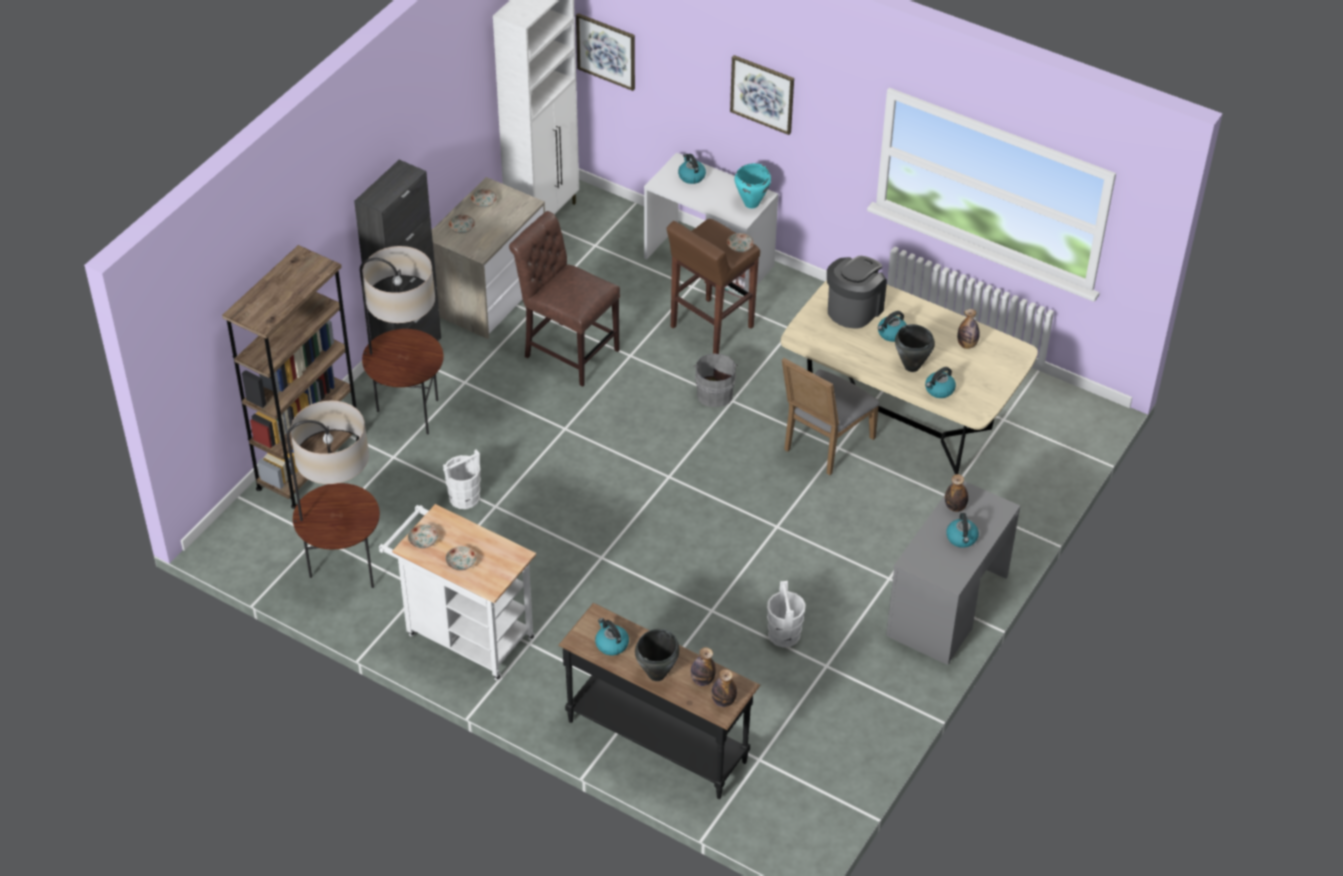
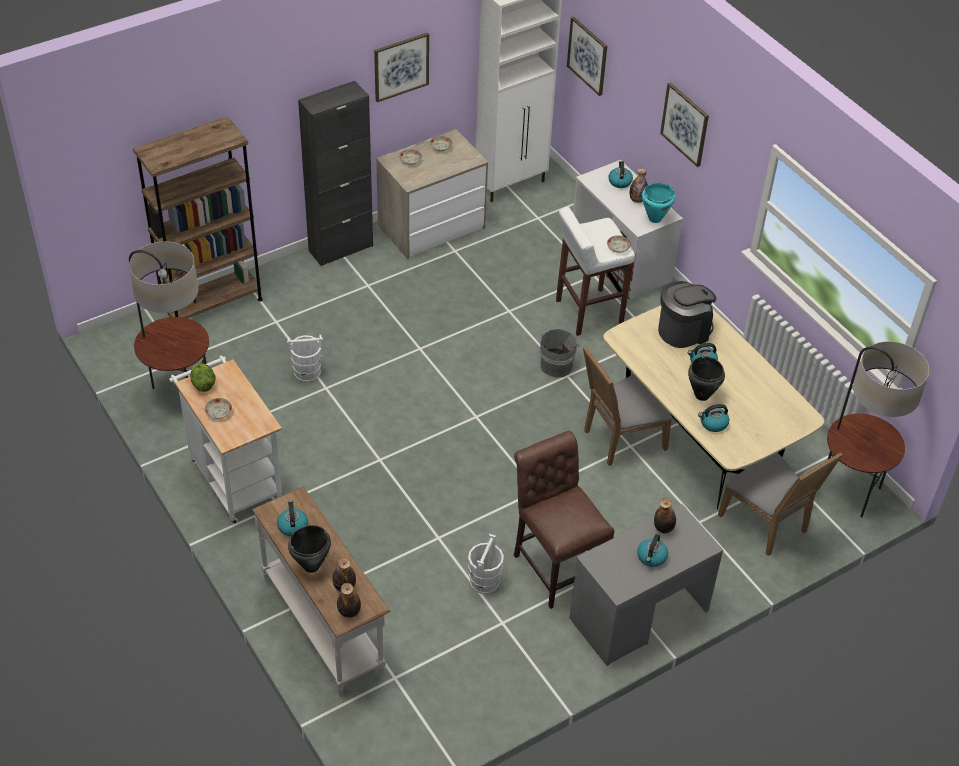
camera: 25 degrees right, 0 degrees up
(408, 414) = (309, 294): floor lamp -> floor lamp (849, 492)
(423, 541) = (203, 384): plate -> lettuce
(433, 127) = (401, 66): none -> picture
(567, 350) = (462, 290): brown chair -> brown chair (556, 565)
(658, 740) = (324, 625): black console table -> white console table
(710, 327) = (588, 312): brown stool -> white stool
(967, 344) = (763, 395): bottle -> bottle (637, 200)
(1012, 474) = (767, 525): none -> grey chair

